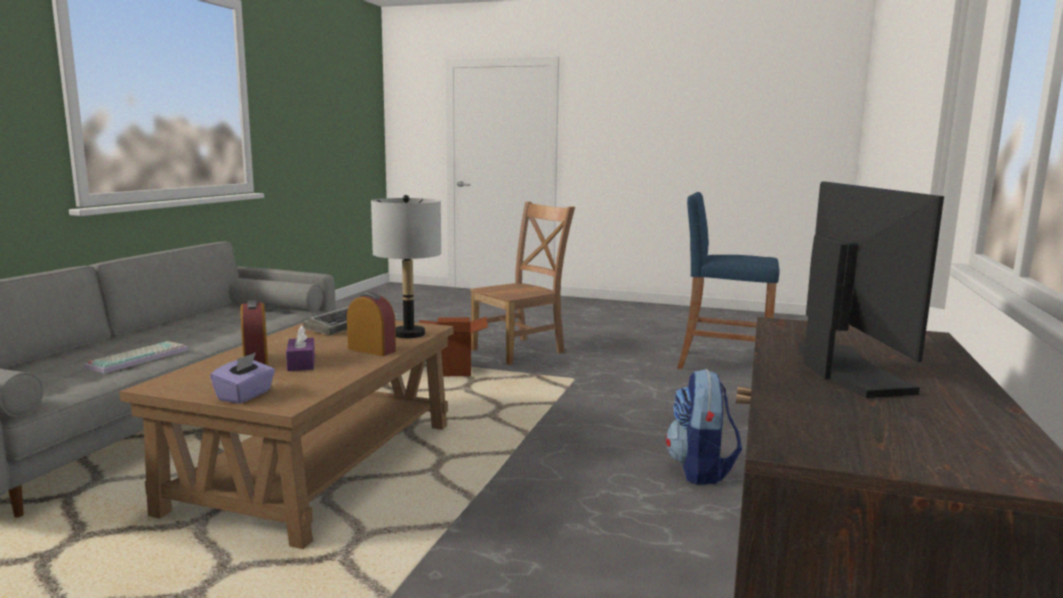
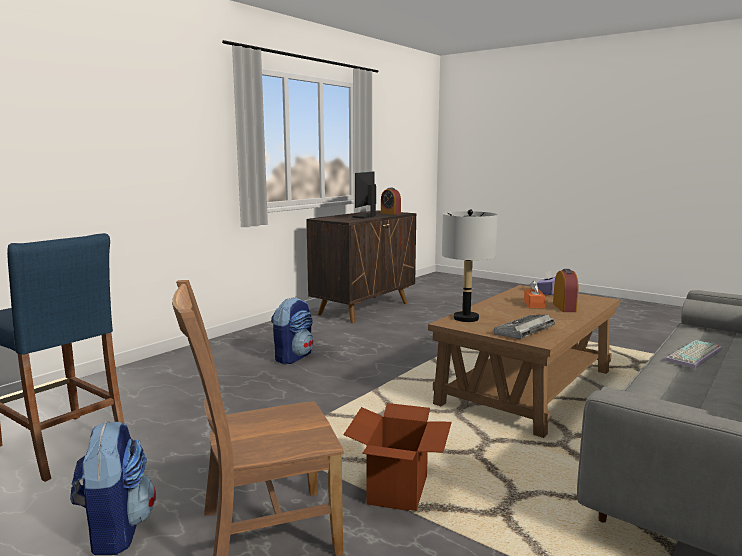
camera: 160 degrees left, 0 degrees up
(301, 363) = (534, 304): purple tissue box -> orange tissue box
(371, 350) = (492, 309): alarm clock -> alarm clock (390, 213)
(600, 344) = (115, 530): none -> backpack

